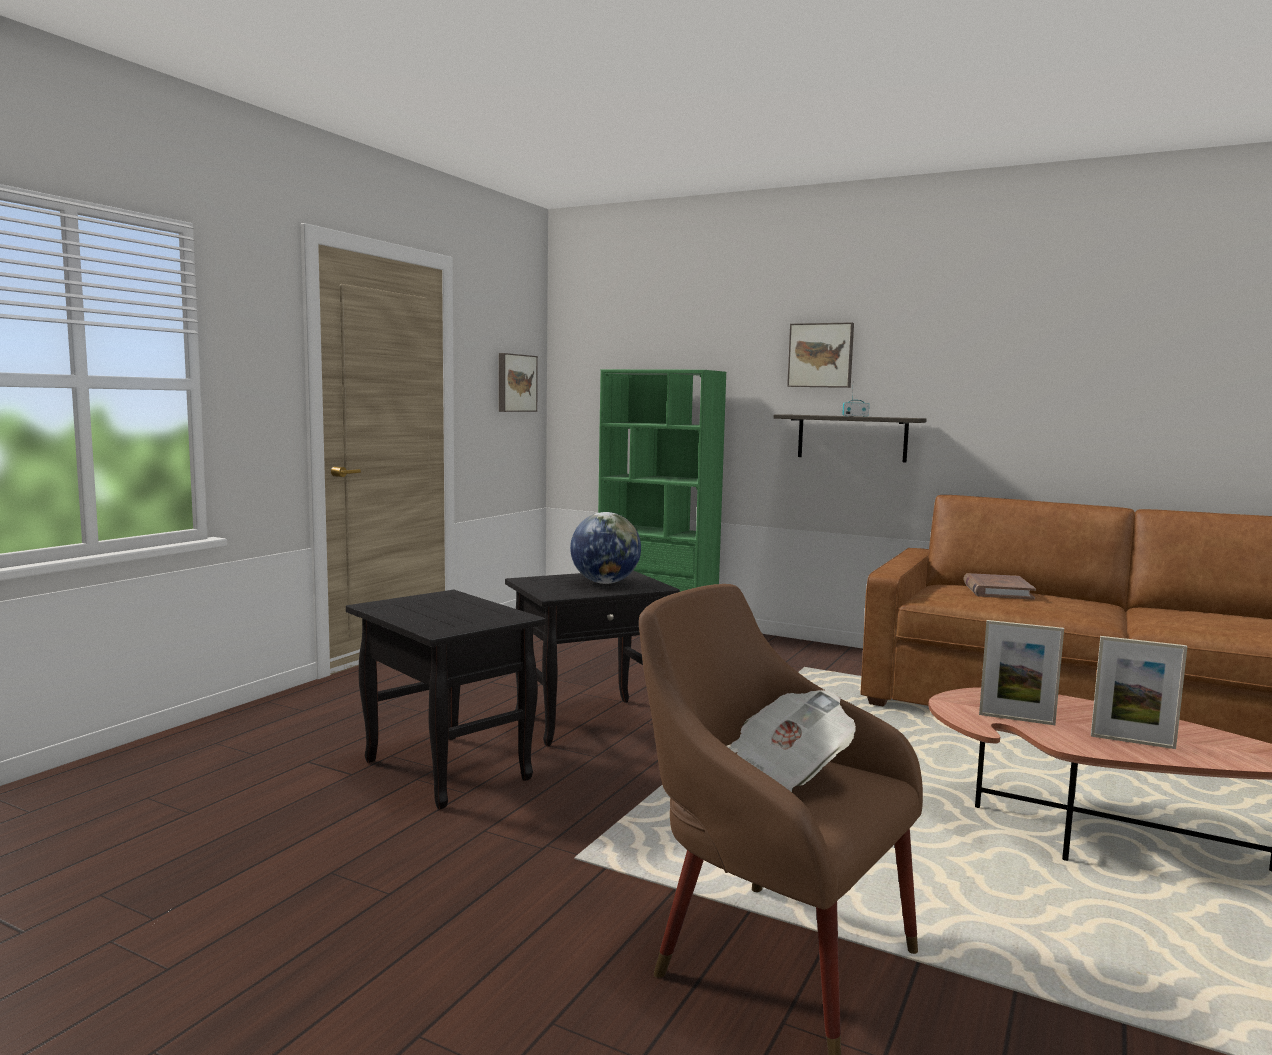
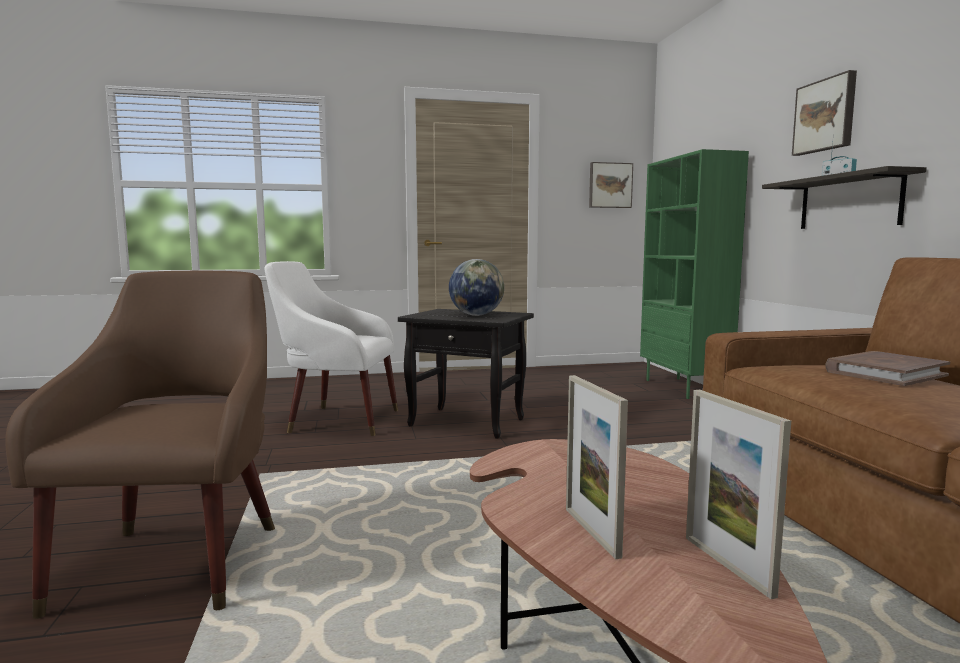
camera: 50 degrees right, 0 degrees up
(443, 770) = (337, 420): black side table -> white armchair
(782, 776) = (166, 413): newspaper -> none
(1016, 719) = (552, 473): picture frame -> picture frame (727, 565)

